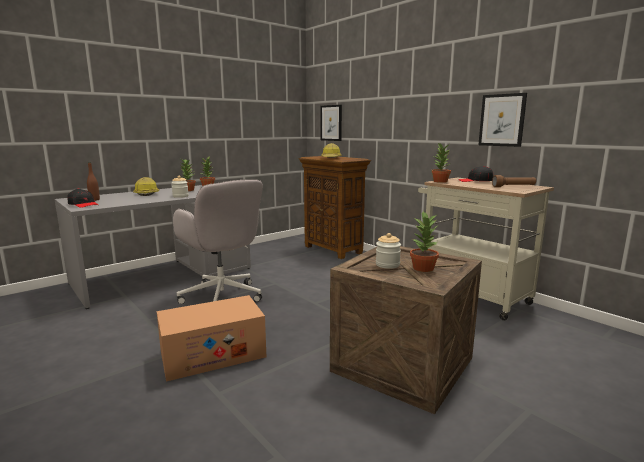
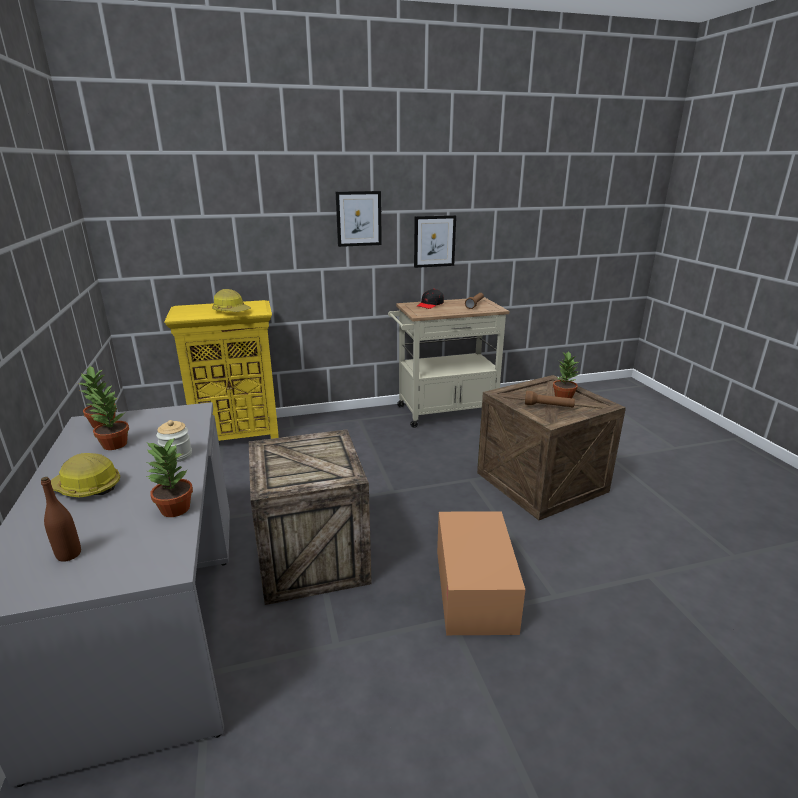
camera: 65 degrees left, 10 degrees up
(83, 204) = (120, 567): black cap -> none
(222, 297) = (314, 558): grey office chair -> crate
(331, 123) = (166, 253): picture -> picture (358, 218)
(334, 250) = (239, 435): brown cabinet -> yellow cabinet
(387, 265) = (548, 406): jar -> brown flashlight
(440, 181) = (418, 313): potted plant -> potted plant (174, 509)

